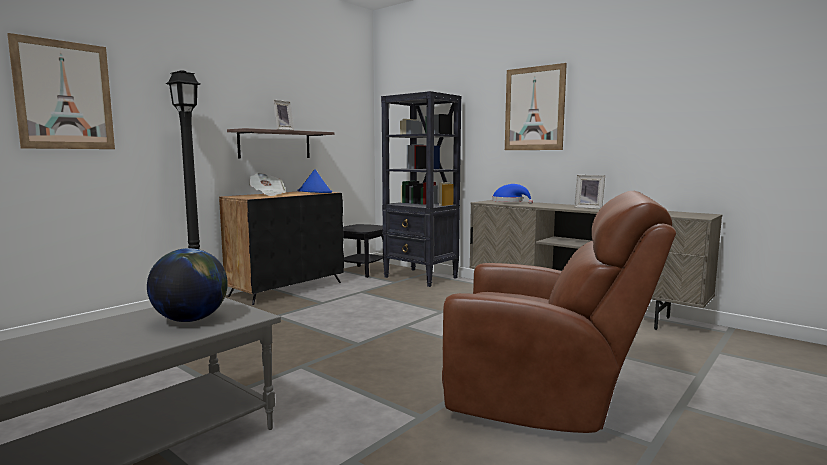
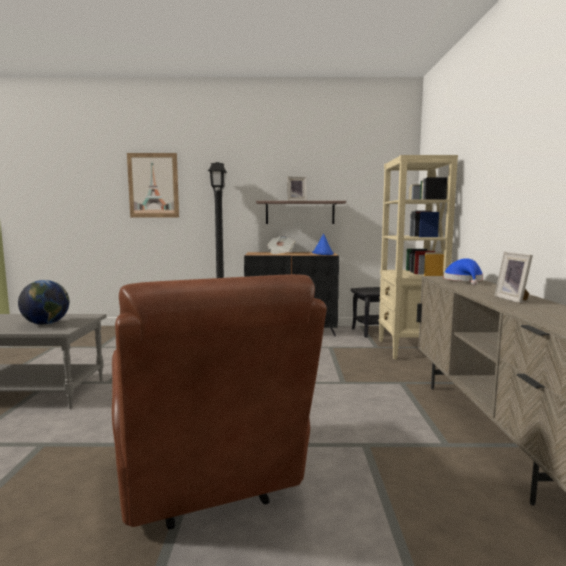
camera: 50 degrees right, 0 degrees up
(421, 277) = (409, 349): black bookcase -> beige bookcase
(534, 109) = (508, 163): picture -> none

